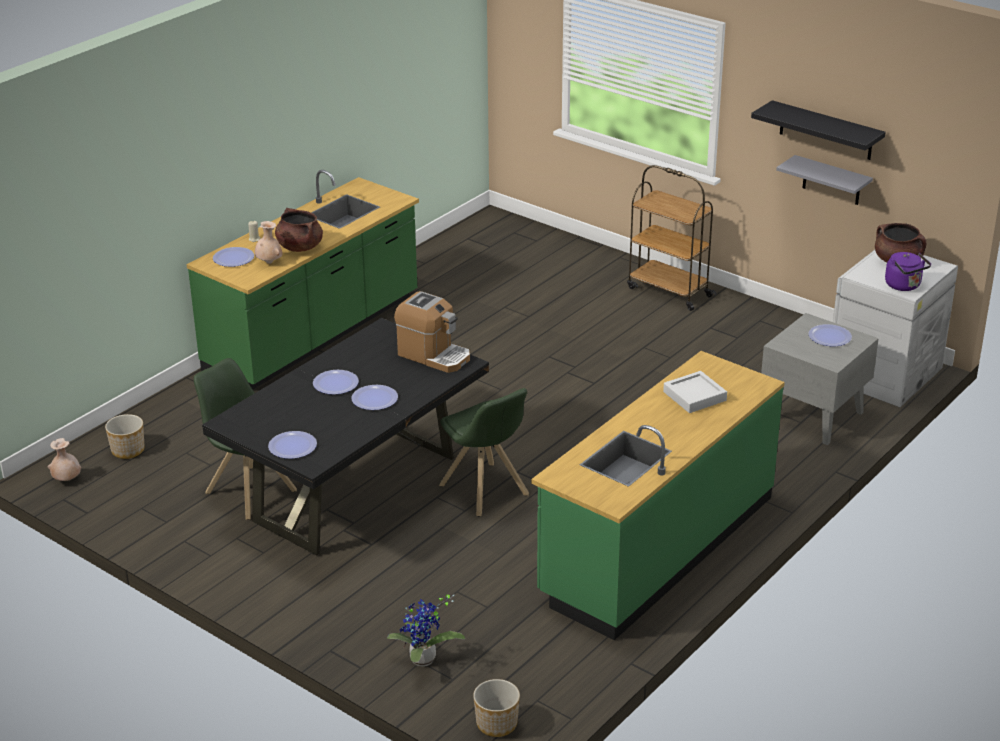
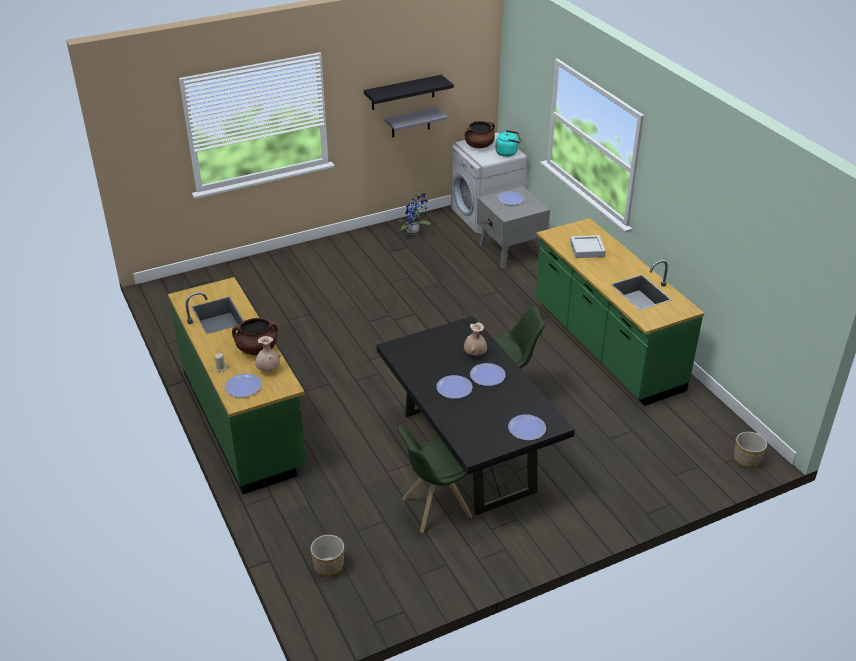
camera: 65 degrees left, 5 degrees up
(67, 479) = (345, 615): beige vase -> beige vase (475, 354)
(423, 661) = (675, 473): potted plant -> potted plant (414, 232)
(434, 355) = (448, 335): coffee machine -> none
(668, 291) = (332, 252): brown cart -> none
(904, 286) = (508, 153): purple kettle -> turquoise kettle

